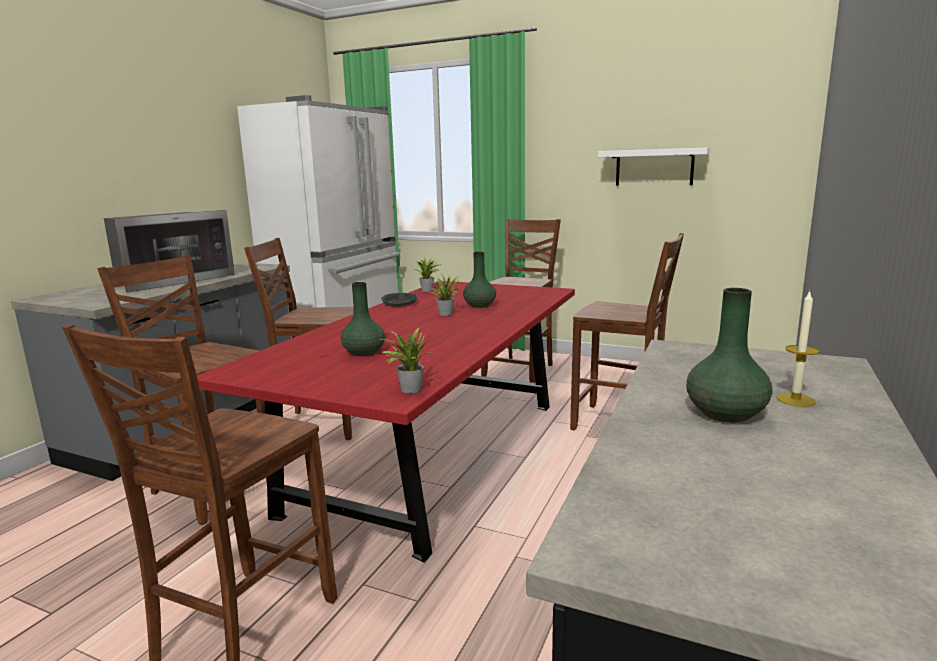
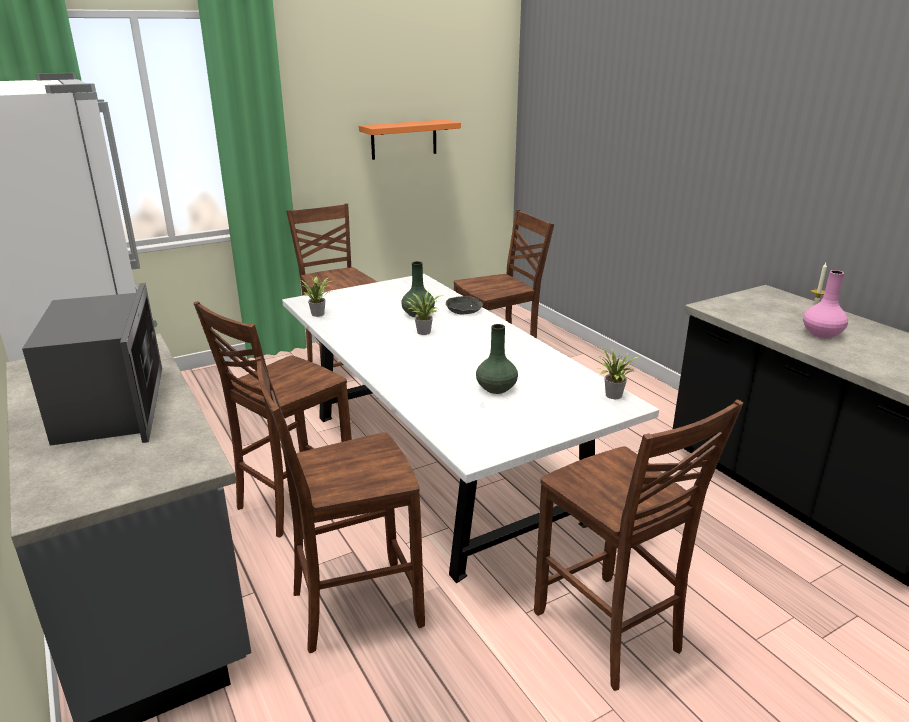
camera: 55 degrees left, 10 degrees up
(399, 304) = (352, 337): grey bowl -> grey bowl (464, 310)
(434, 453) = (440, 464): red dining table -> white dining table
(654, 167) = (404, 139): white shelf -> orange shelf
(724, 414) = (821, 334): green vase -> pink vase

